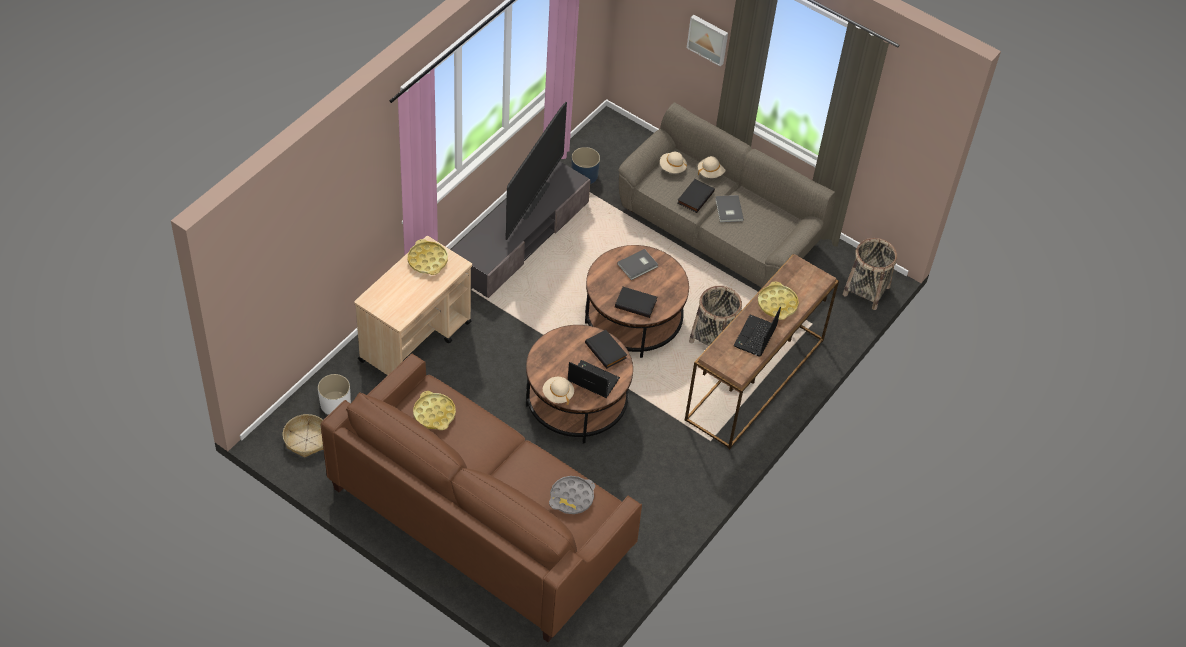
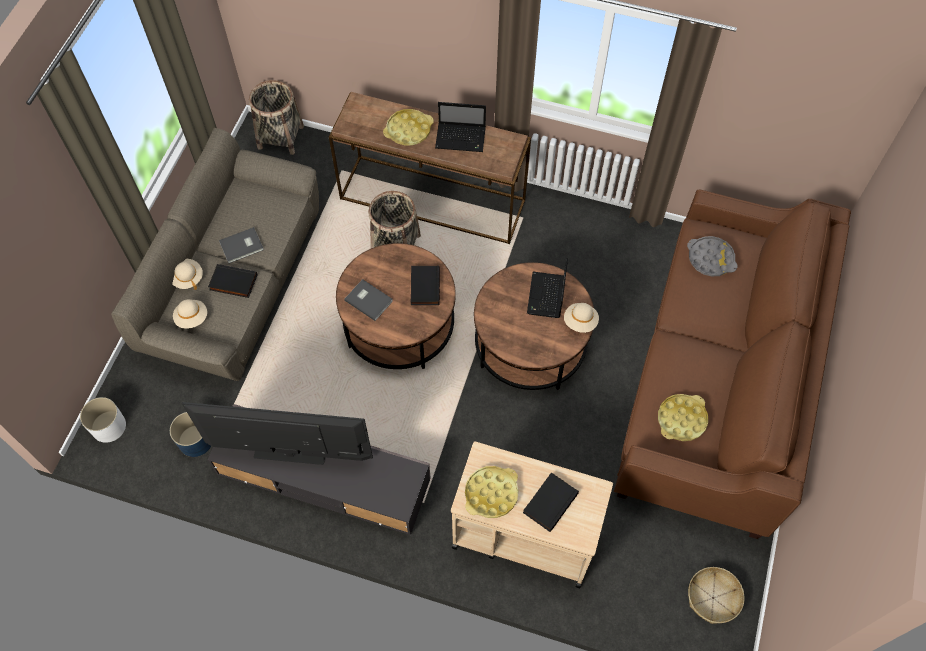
camera: 105 degrees left, 10 degrees up
(335, 403) = (650, 588): white planter -> white planter (109, 426)
(606, 350) = (501, 295): black book -> black book (549, 502)
(708, 39) = (61, 231): picture -> none

